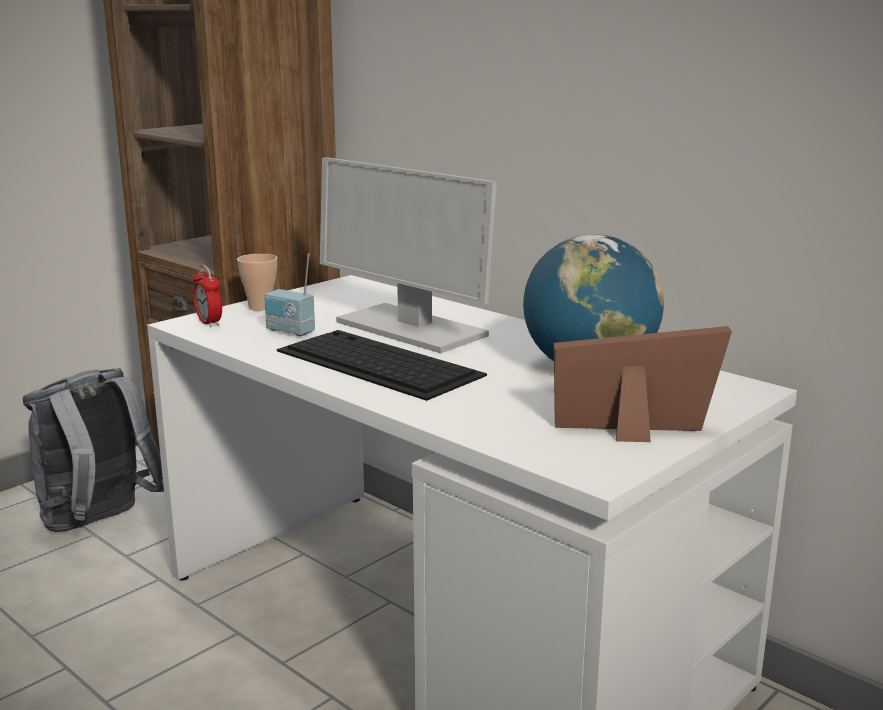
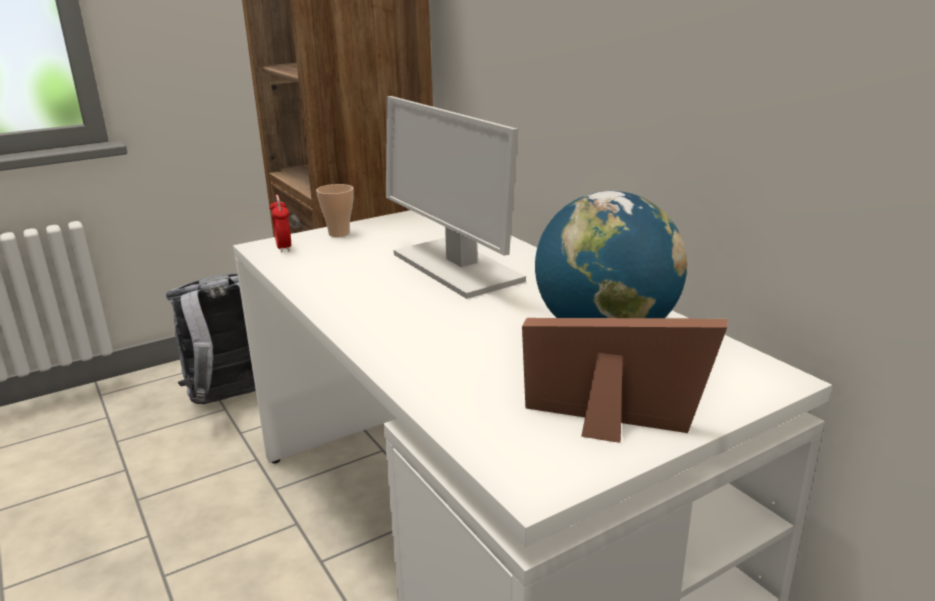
camera: 15 degrees right, 5 degrees up
(289, 331) = (345, 262): radio -> none
(376, 362) = (398, 305): keyboard -> none

